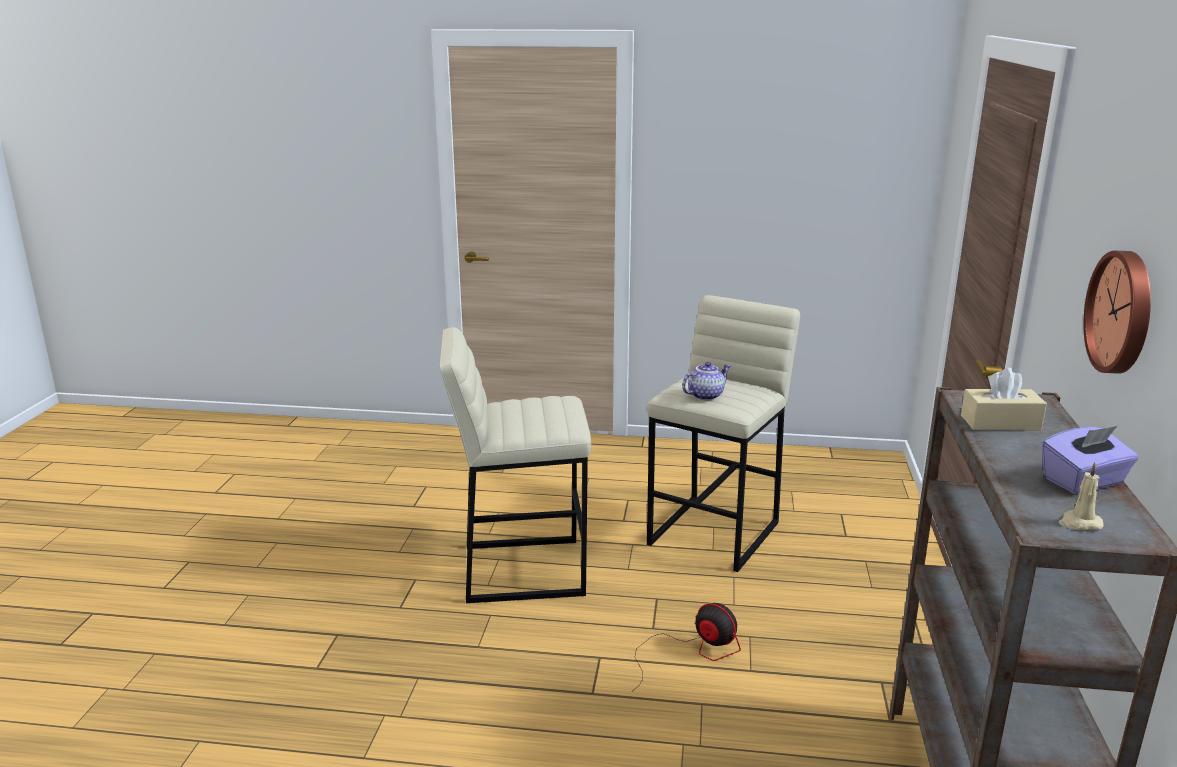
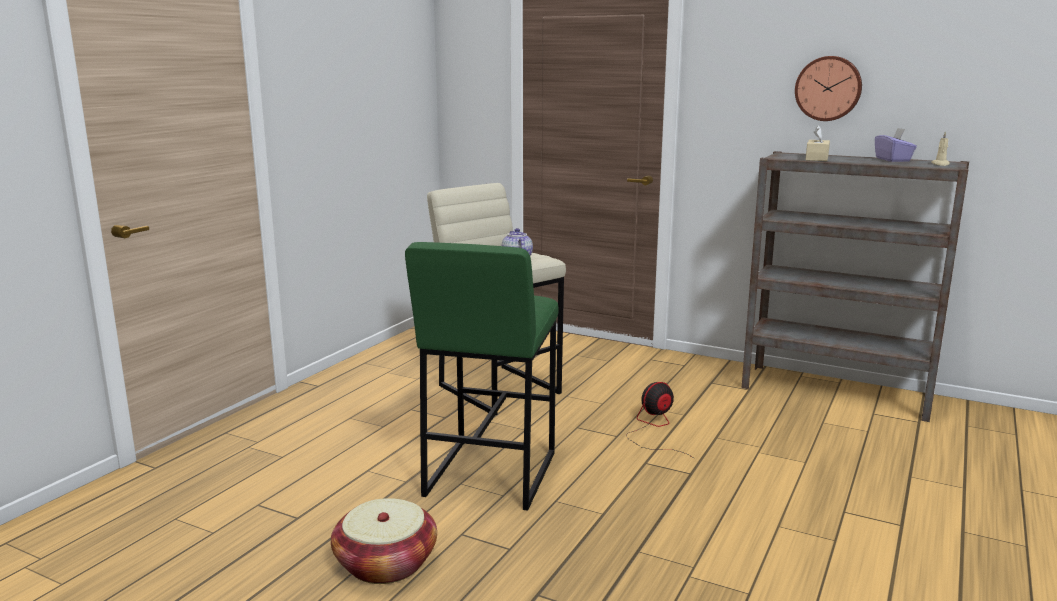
camera: 70 degrees left, 5 degrees down
(363, 557) = (386, 563): none -> basket
(519, 570) = (490, 476): beige stool -> green stool

